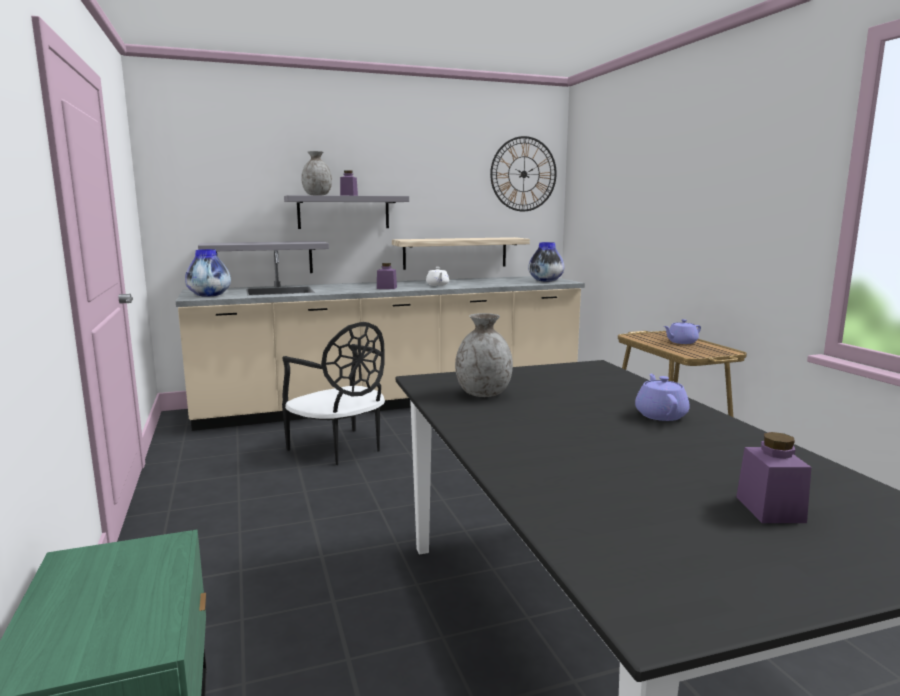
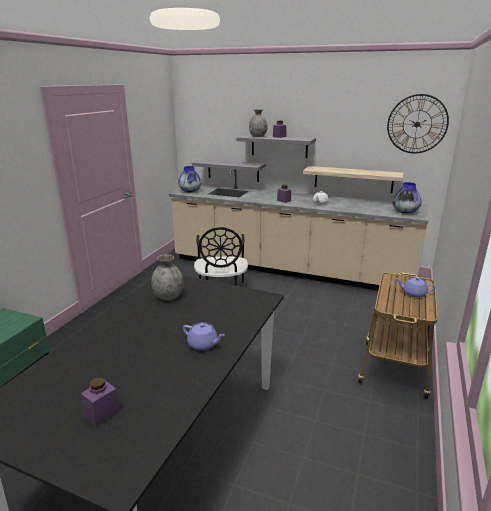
camera: 40 degrees right, 10 degrees up
(660, 415) = (203, 344): purple teapot -> purple teapot turned 75 degrees clockwise

